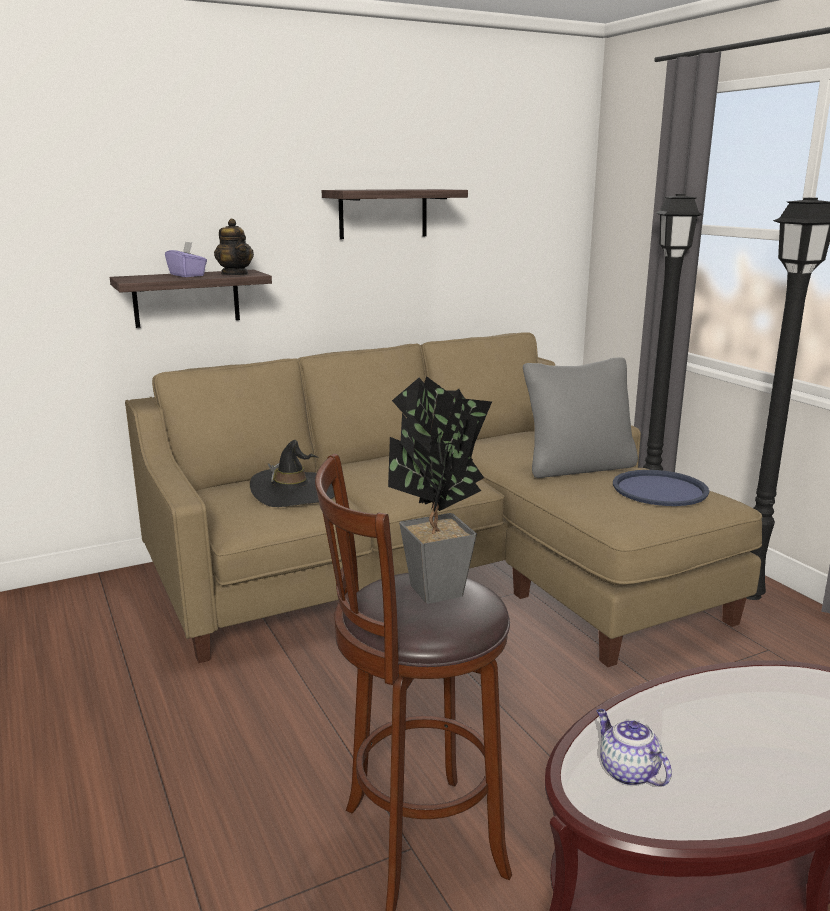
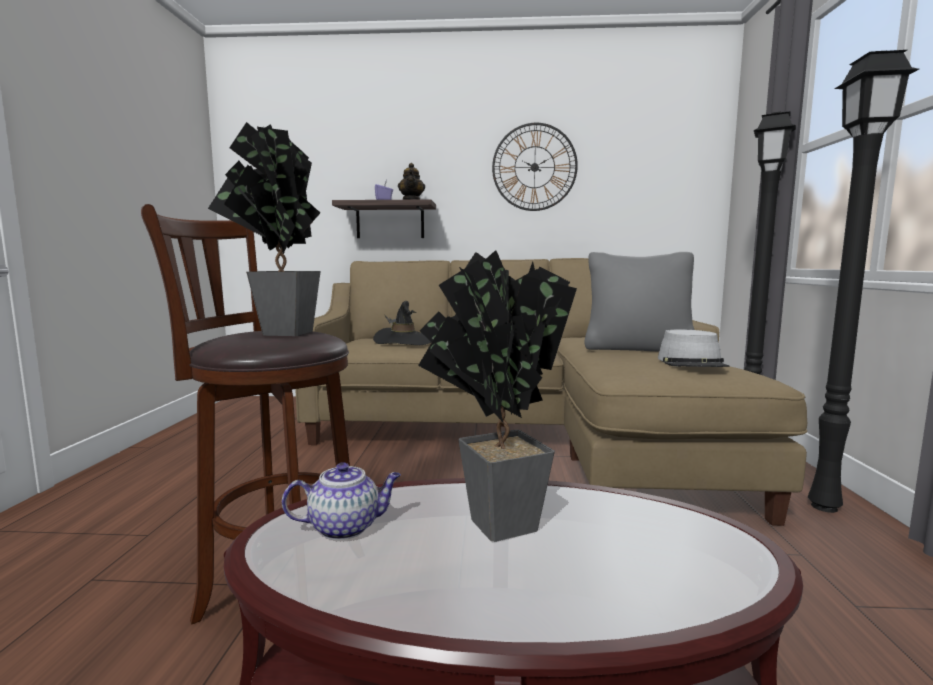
camera: 30 degrees right, 10 degrees down
(383, 213) = (534, 167): shelf -> wall clock
(627, 771) = (346, 527): teapot -> teapot turned 75 degrees clockwise
(659, 489) = (692, 362): blue tray -> grey hat
(710, 727) = (491, 523): none -> potted plant

